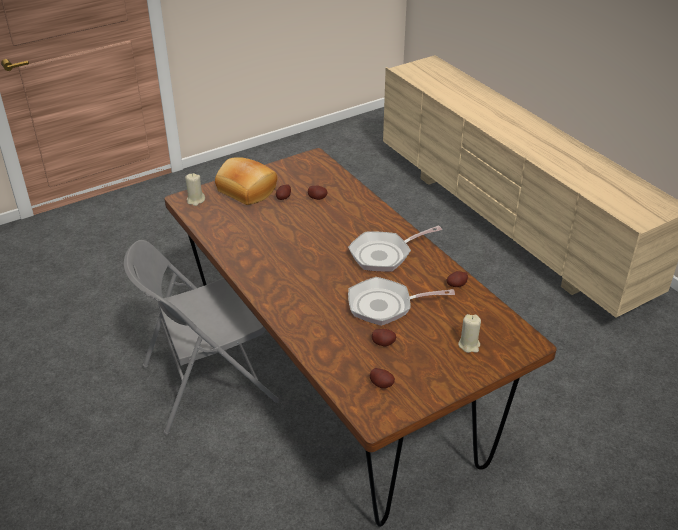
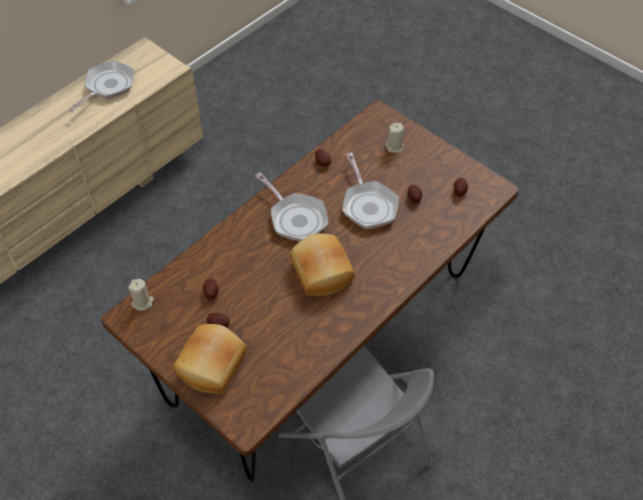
camera: 105 degrees left, 15 degrees up
(195, 200) = (245, 413): beige candle -> beige candle (142, 302)
(310, 258) = (320, 273): none -> bread
(609, 182) = (107, 87): none -> frying pan

